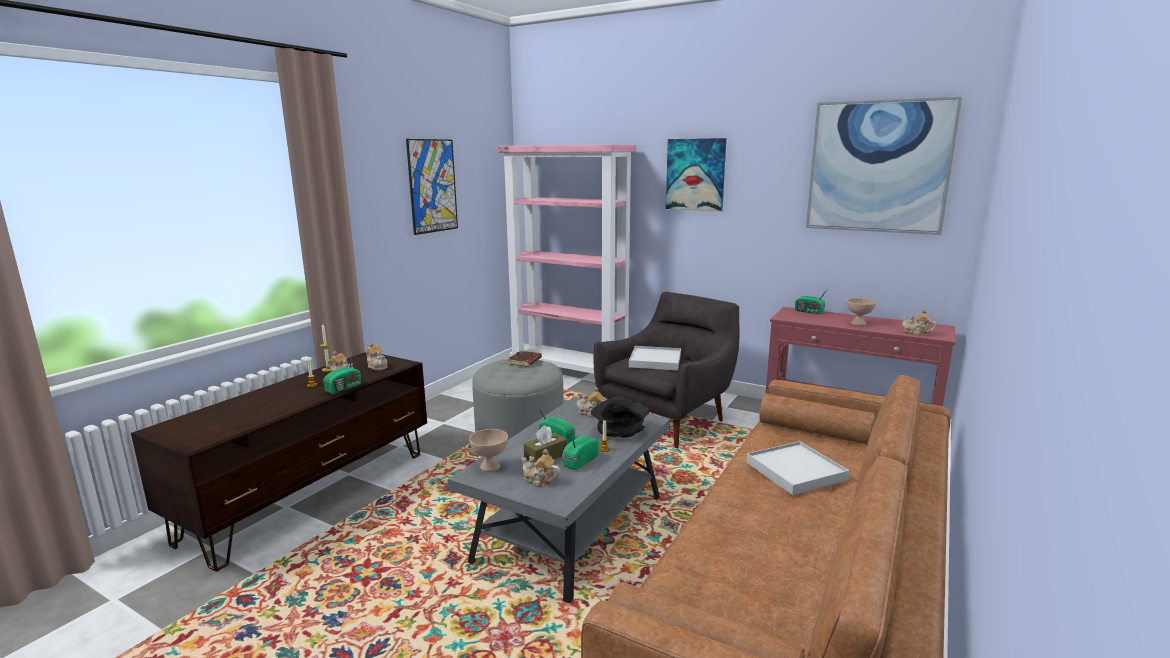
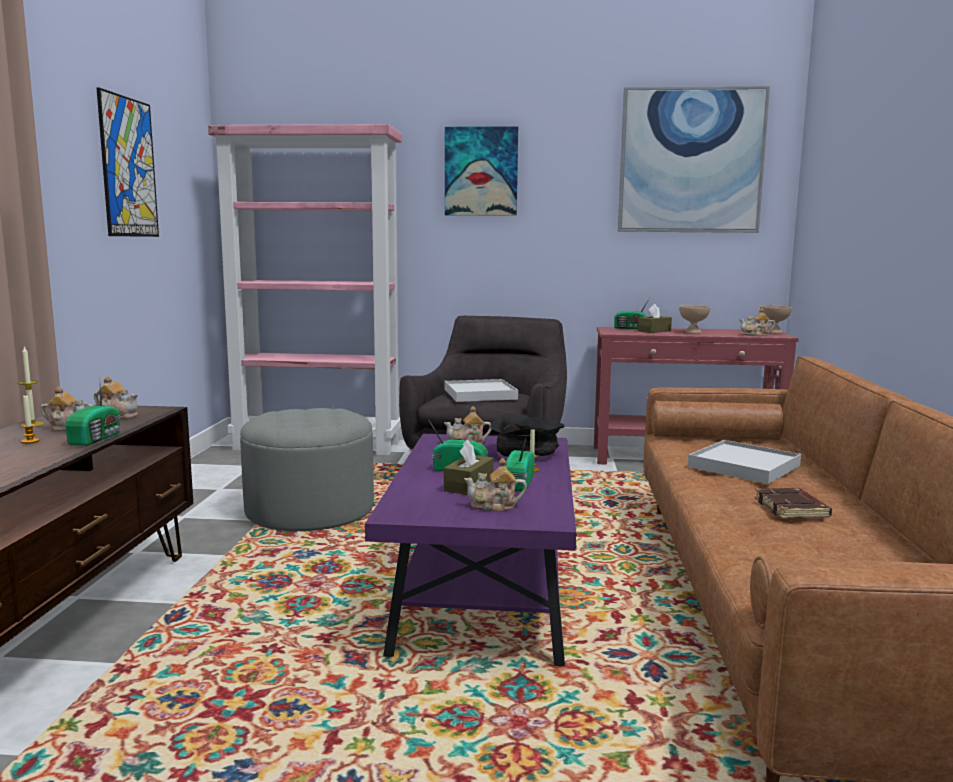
camera: 25 degrees left, 5 degrees down
(491, 466) = (409, 504): beige bowl -> beige bowl (774, 332)
(525, 361) = (308, 410): brown book -> brown book (792, 509)
(571, 528) = (484, 594): grey coffee table -> purple coffee table
(825, 318) = (654, 331): none -> brown tissue box

